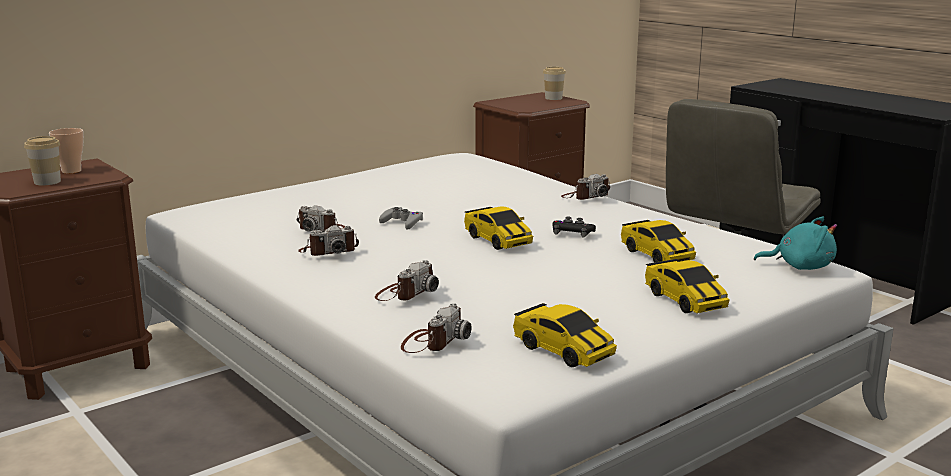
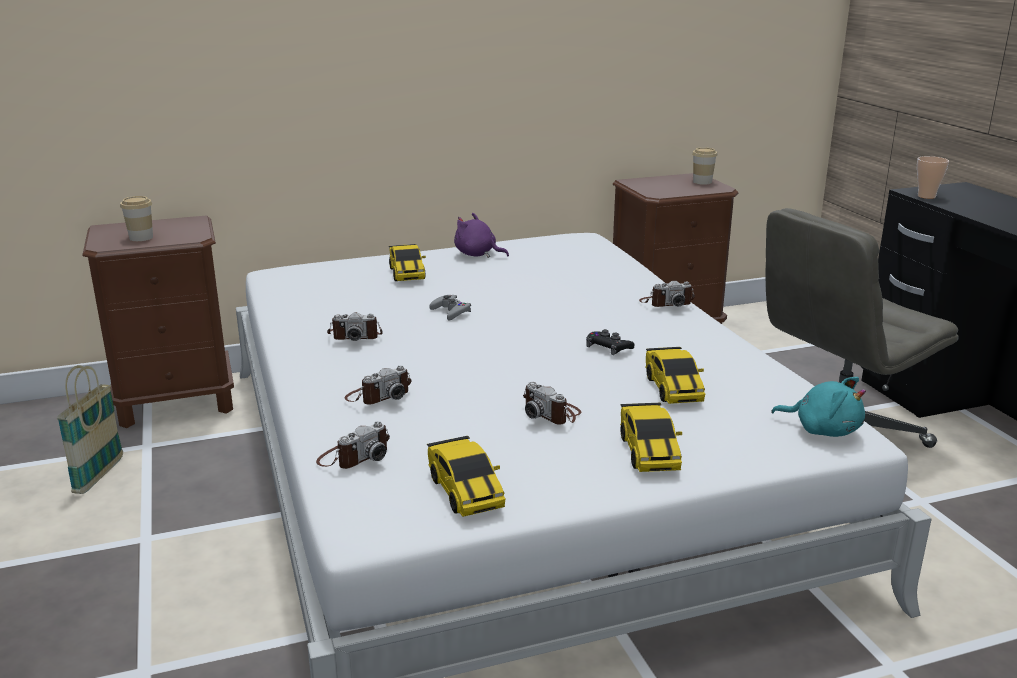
camera: 20 degrees right, 5 degrees up
(42, 448) = (99, 475): none -> basket
(71, 171) = (171, 228): cup -> cup (926, 196)
(322, 229) = (373, 309): camera -> camera (552, 413)
(378, 177) = (477, 254): none -> purple plush toy
(497, 240) = (521, 346): toy car -> toy car (407, 273)

